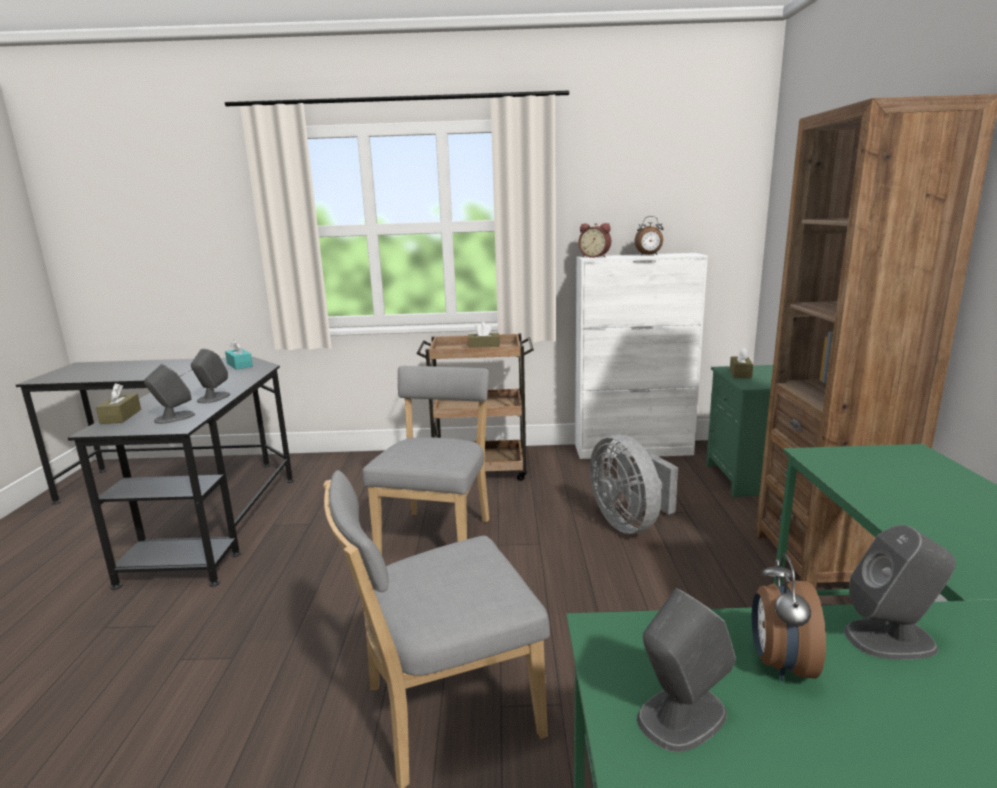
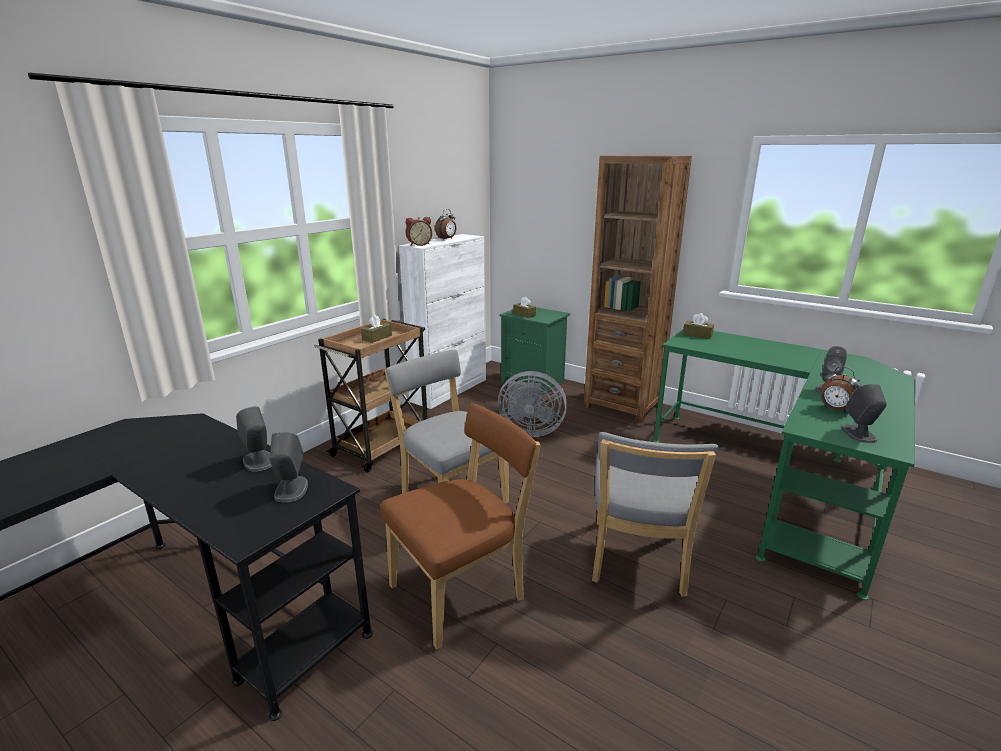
camera: 55 degrees left, 5 degrees up
(121, 416) = (218, 521): brown tissue box -> brown tissue box (697, 335)
(239, 365) = (148, 430): turquoise tissue box -> none
(298, 605) = (462, 590): none -> brown chair

